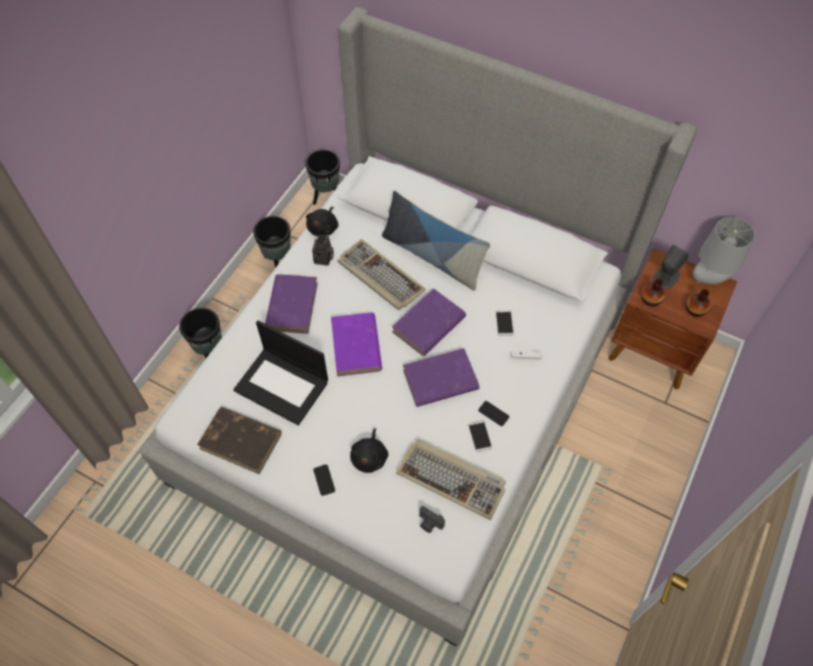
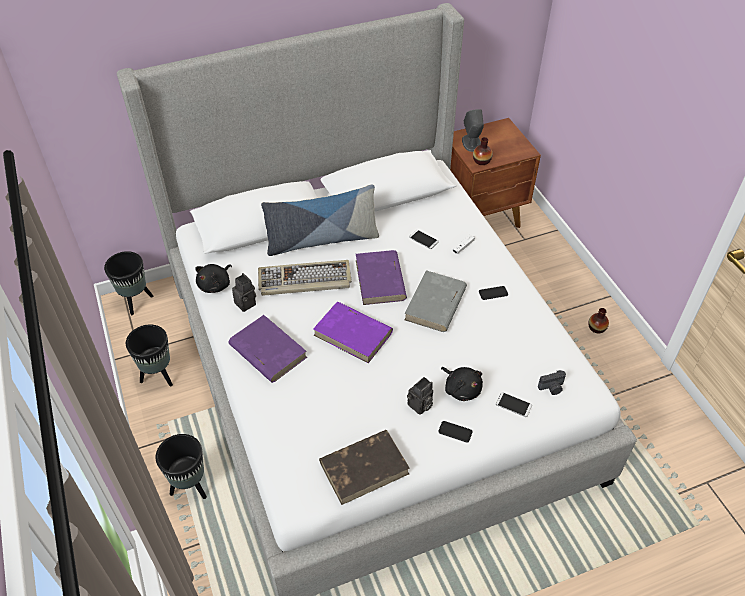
camera: 50 degrees left, 10 degrees down
(283, 385) = (340, 404): laptop -> none
(324, 228) = (216, 285): black plush toy -> black plush toy turned 60 degrees clockwise
(327, 439) = (420, 406): none -> camera
(439, 380) = (435, 304): purple book -> grey book
(452, 479) = (526, 351): keyboard -> none
(480, 436) = (504, 312): phone -> phone (513, 405)
(695, 310) = (510, 148): vase -> vase (596, 328)
(709, 279) = (494, 127): grey table lamp -> none

